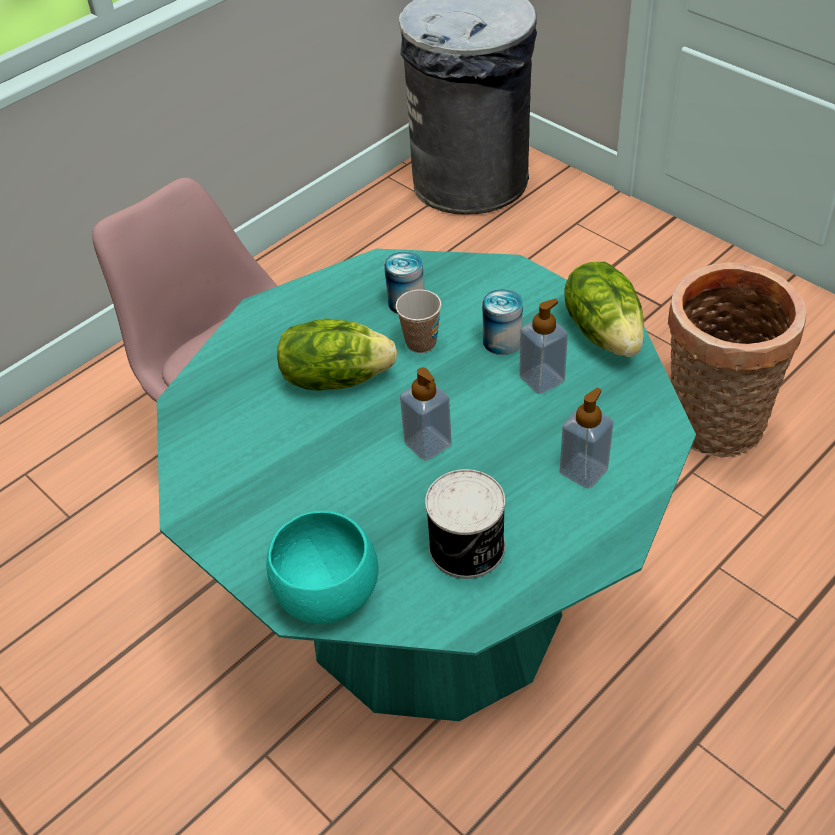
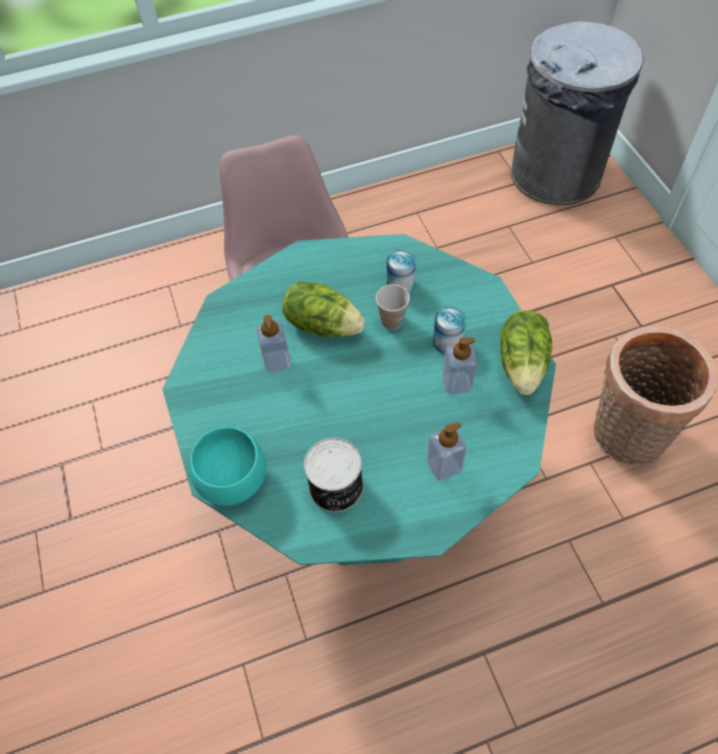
camera: 25 degrees right, 10 degrees up
(427, 444) = (354, 400): soap dispenser -> soap dispenser (277, 361)

